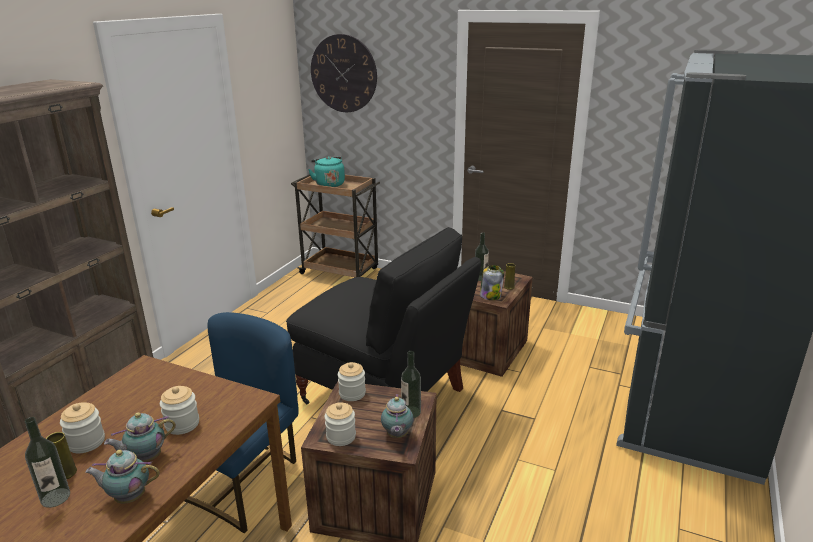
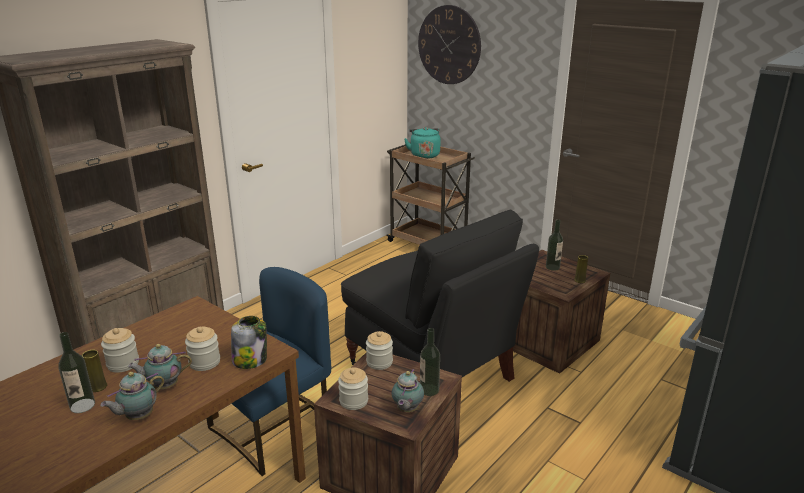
camera: 15 degrees right, 0 degrees up
(128, 497) = (138, 417): teapot -> teapot turned 60 degrees counterclockwise
(490, 296) = (556, 287): jar -> jar (250, 360)

